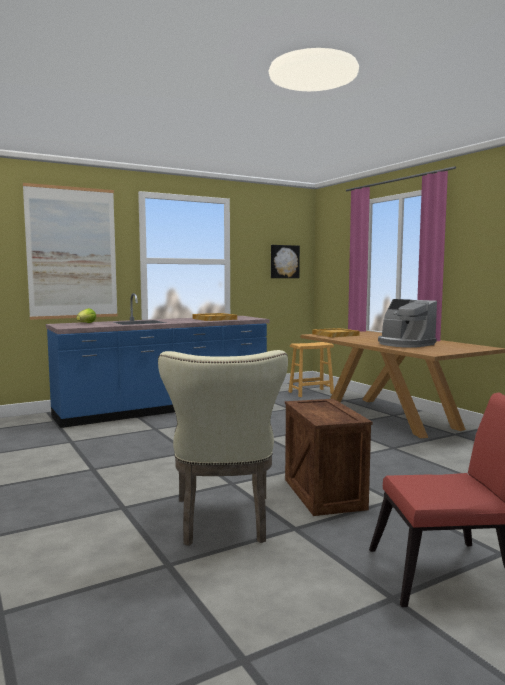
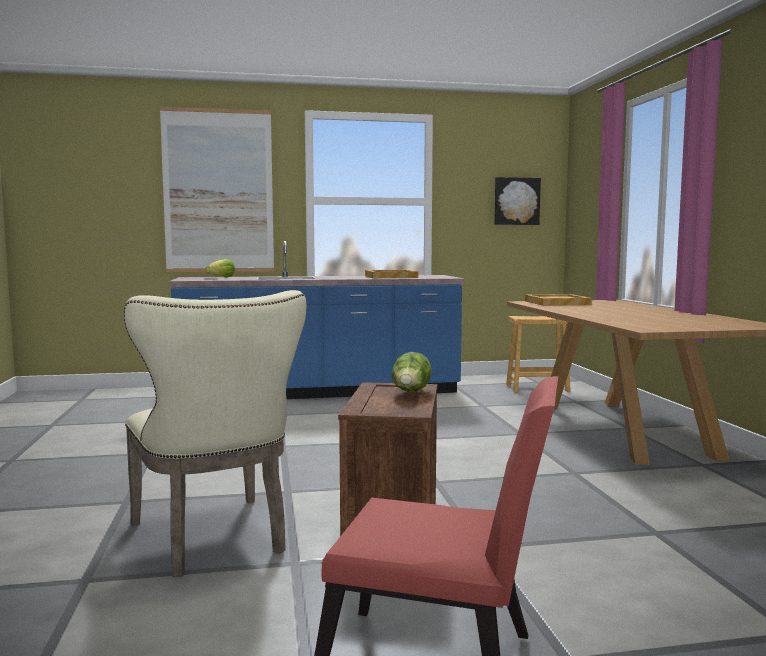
camera: 20 degrees right, 0 degrees up
(224, 523) = (215, 540): beige chair -> beige chair turned 45 degrees counterclockwise
(330, 406) = (411, 393): none -> lettuce
(404, 344) = (632, 316): coffee machine -> none

